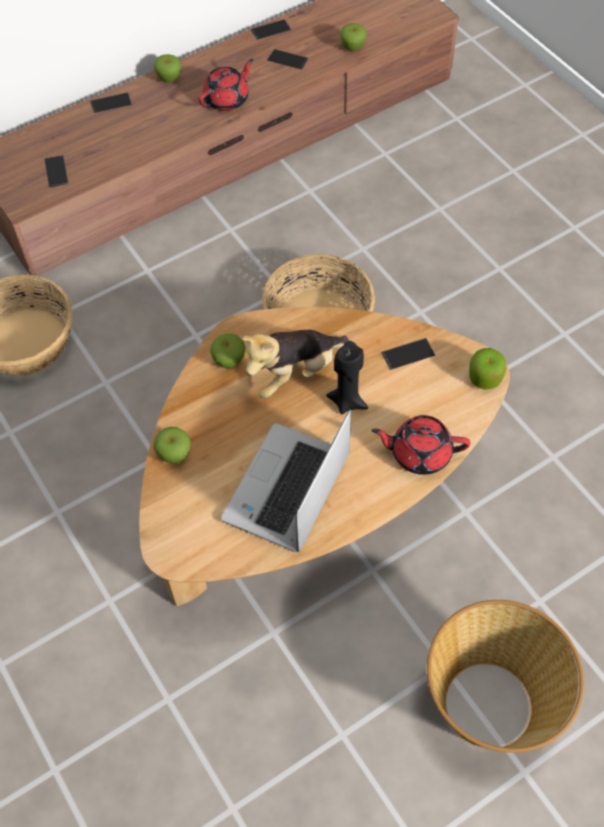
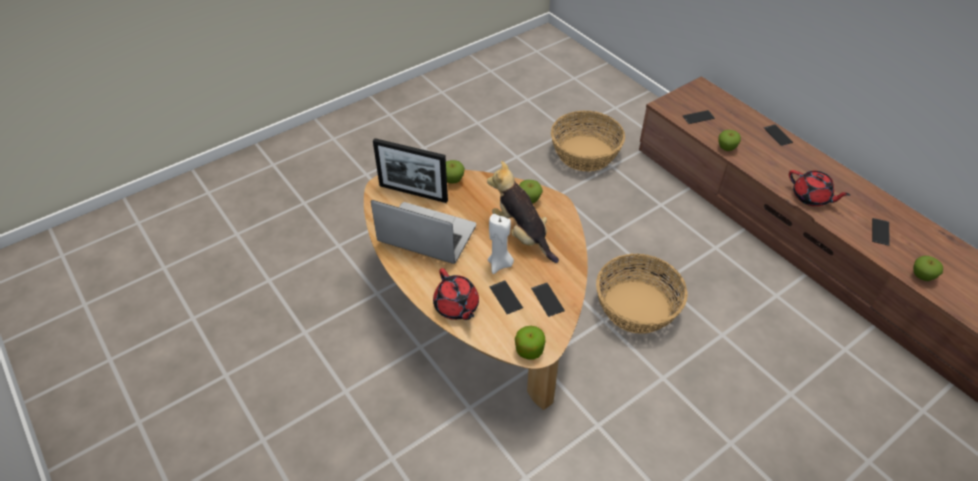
camera: 85 degrees right, 10 degrees down
(169, 79) = (819, 163): apple -> apple (726, 148)
(196, 508) = (413, 193): none -> picture frame
(270, 30) = (914, 218): phone -> phone (506, 297)
(347, 401) = (500, 264): black candle -> white candle
(419, 453) = (456, 306): red teapot -> red teapot turned 150 degrees clockwise
(490, 705) = (313, 419): basket -> none

